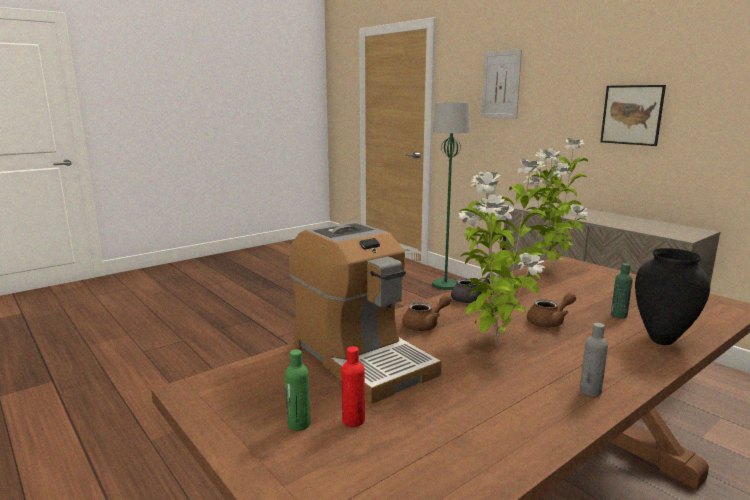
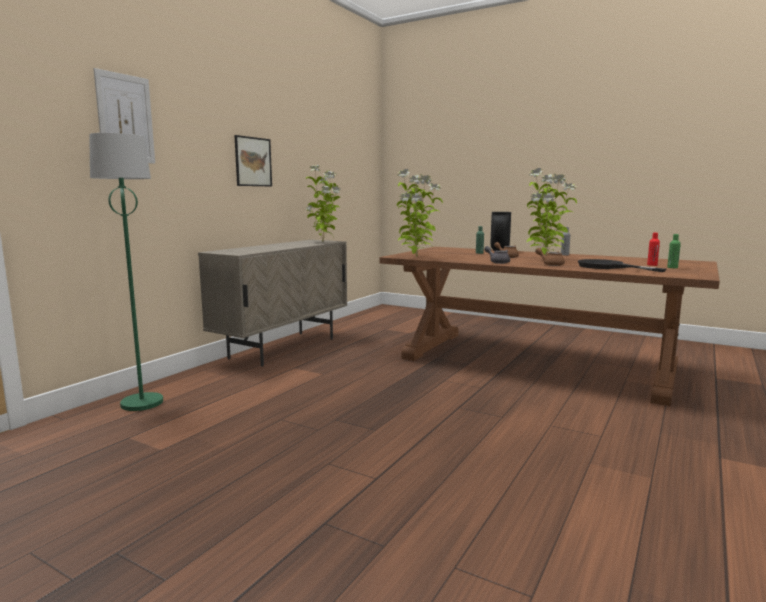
camera: 110 degrees left, 5 degrees down
(361, 357) = (608, 267): coffee machine -> black frying pan
(671, 233) = (324, 242): none -> potted plant

